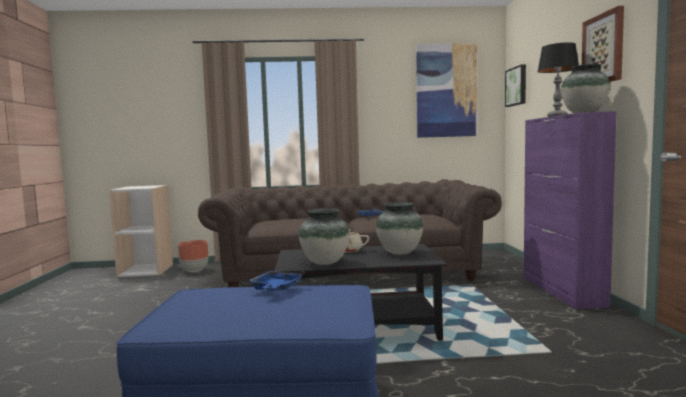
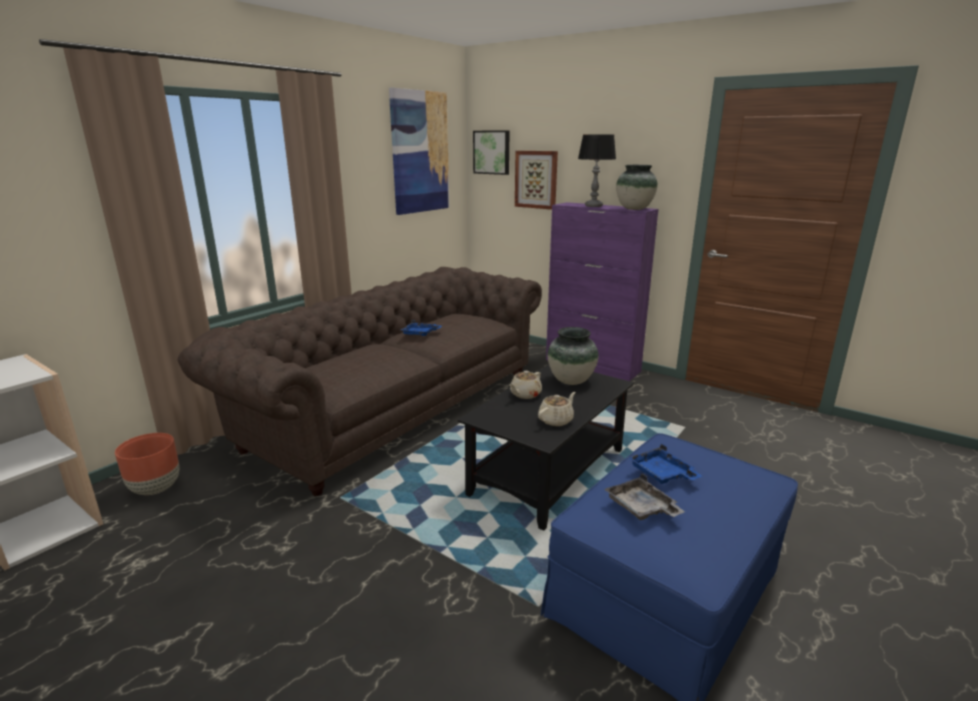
camera: 50 degrees left, 15 degrees up
(215, 293) = (641, 508): none -> grey tray
(324, 263) = (556, 420): vase -> beige teapot
(603, 49) = (637, 145): picture -> picture (536, 179)

